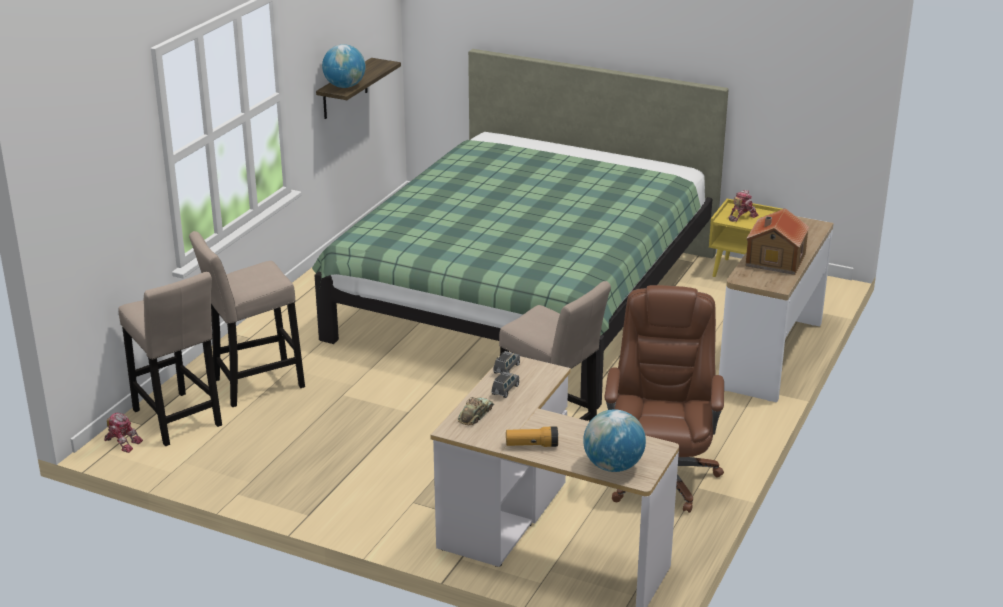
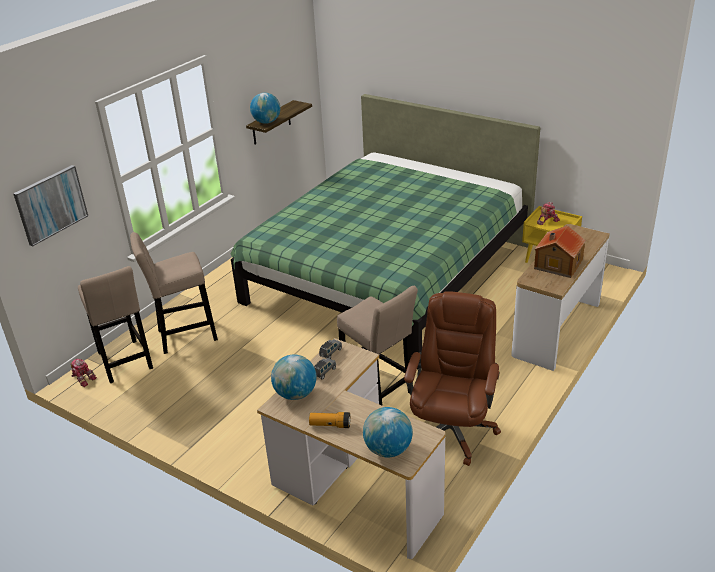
camera: 10 degrees right, 5 degrees up
(95, 188) = (51, 204): none -> picture
(475, 415) = (295, 394): toy car -> globe

